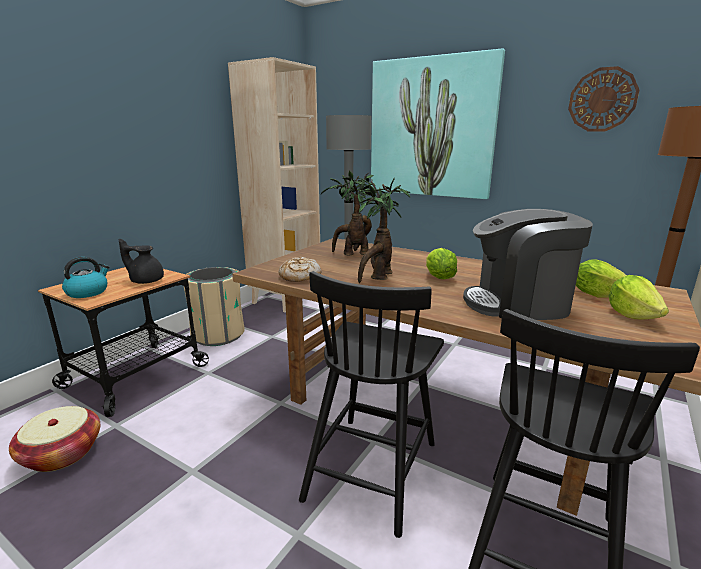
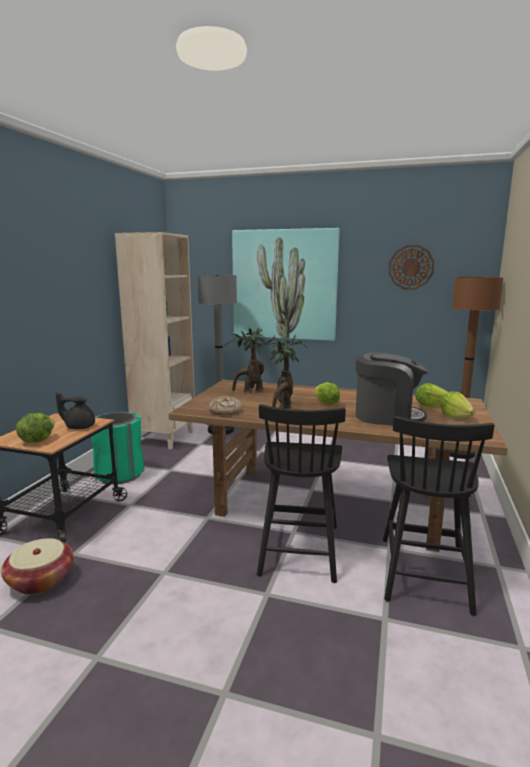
camera: 15 degrees left, 5 degrees down
(88, 292) = (36, 440): kettle -> lettuce
(218, 335) = (119, 474): beige trash can -> green trash can
(518, 304) = (387, 416): coffee machine -> coffee machine turned 150 degrees counterclockwise

